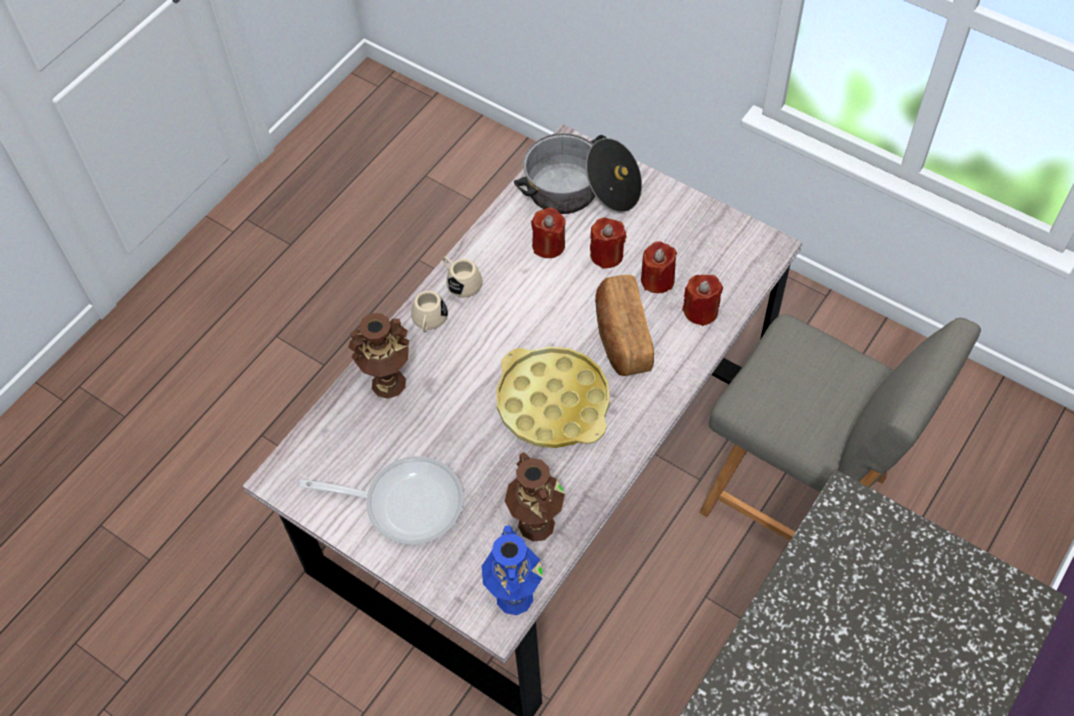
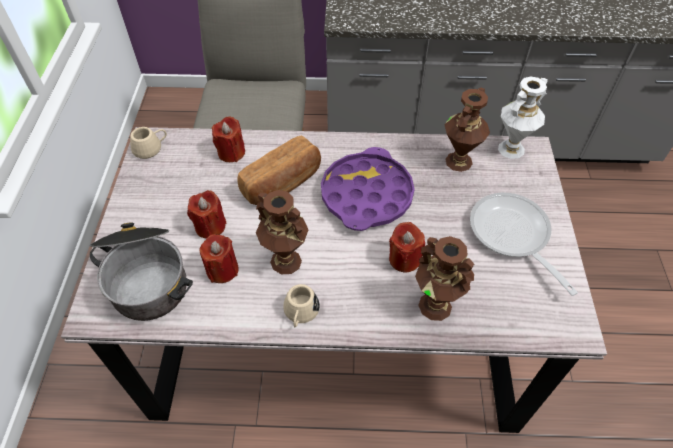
camera: 125 degrees left, 5 degrees down
(429, 320) = (356, 313): beige mug -> beige mug (151, 148)
(513, 596) = (511, 149): blue vase -> white vase
(522, 294) = (285, 262): none -> brown vase
(553, 403) = (366, 195): yellow tray -> purple tray
(657, 280) = (217, 186): red candle -> red candle (404, 259)

